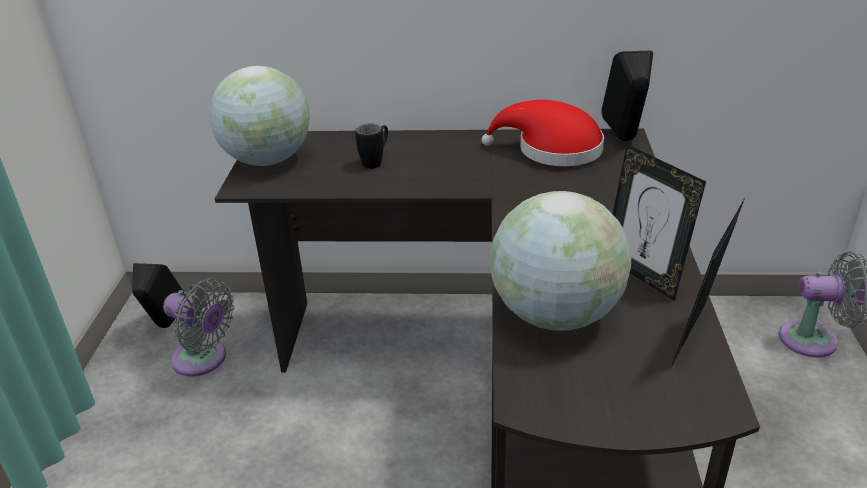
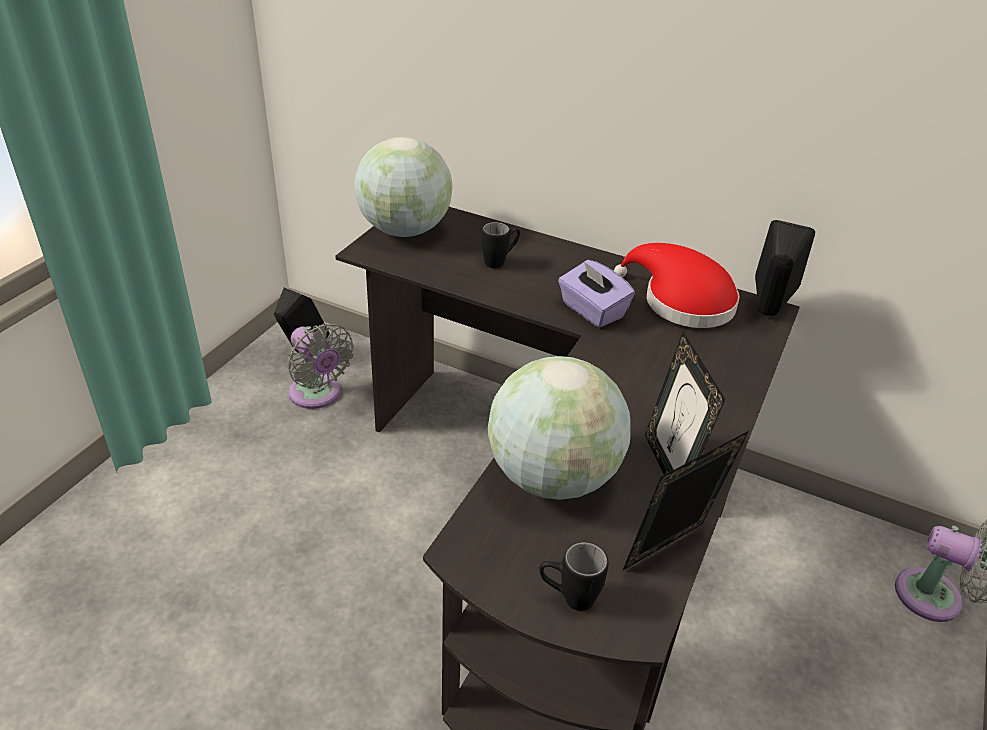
camera: 20 degrees right, 5 degrees up
(485, 177) = (592, 311): none -> purple tissue box
(646, 405) = (568, 597): none -> black mug

